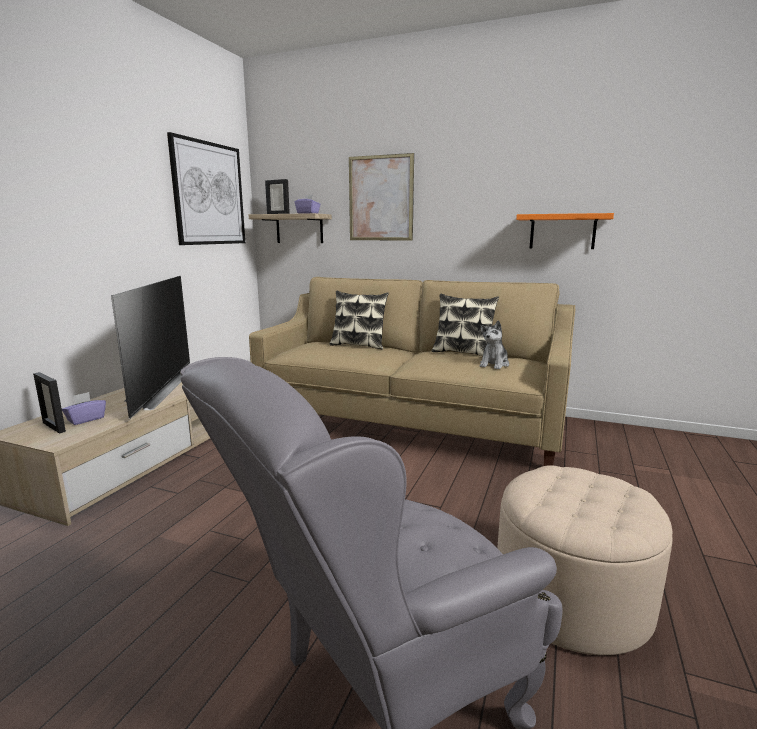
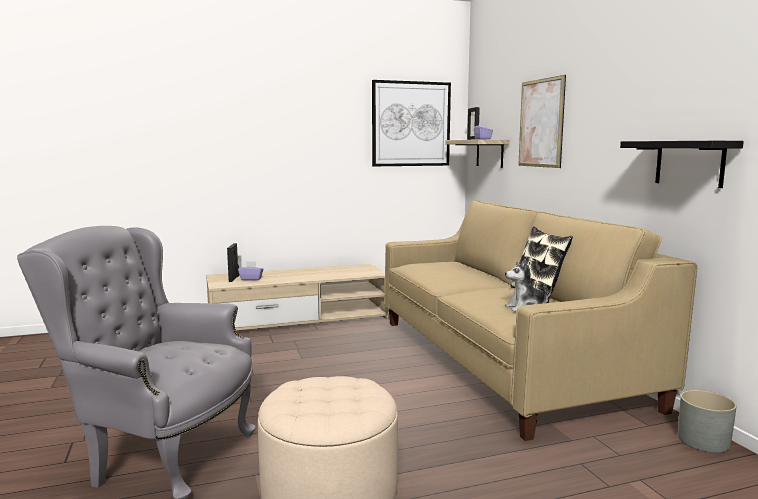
camera: 50 degrees right, 5 degrees down
(157, 390) = (314, 273): television -> none
(358, 345) = (474, 270): pillow -> none
(562, 231) = (689, 163): orange shelf -> black shelf
(598, 427) = (704, 441): none -> grey planter

